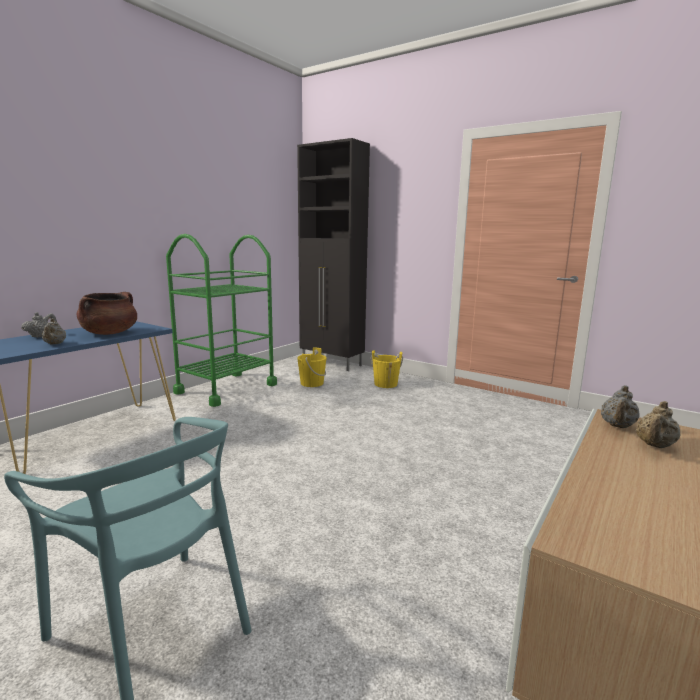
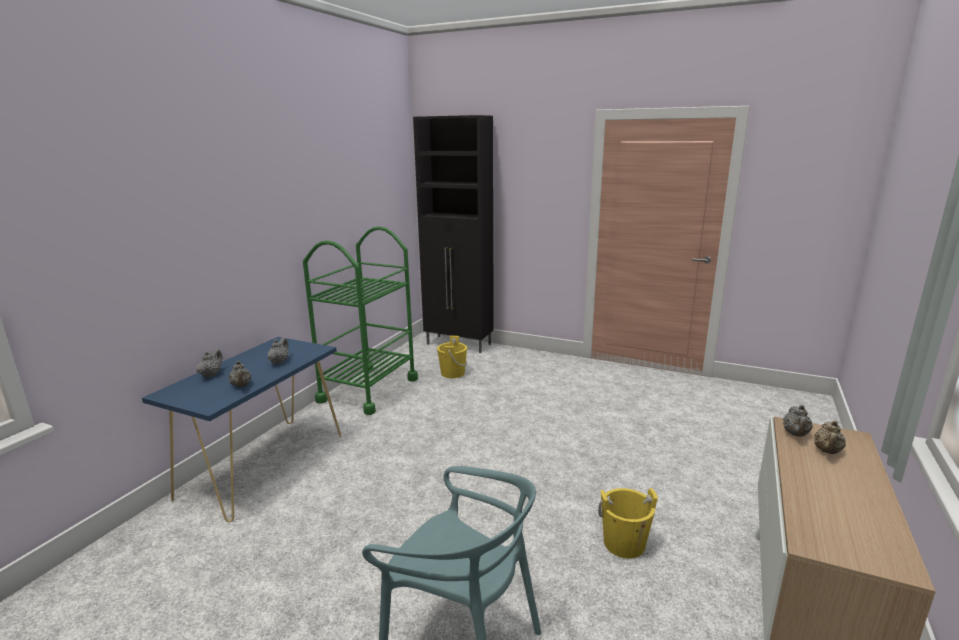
camera: 10 degrees left, 5 degrees up
(110, 333) = (279, 362): brown cooking pot -> grey teapot
(385, 384) = (526, 366): yellow bucket -> yellow bucket (624, 544)

